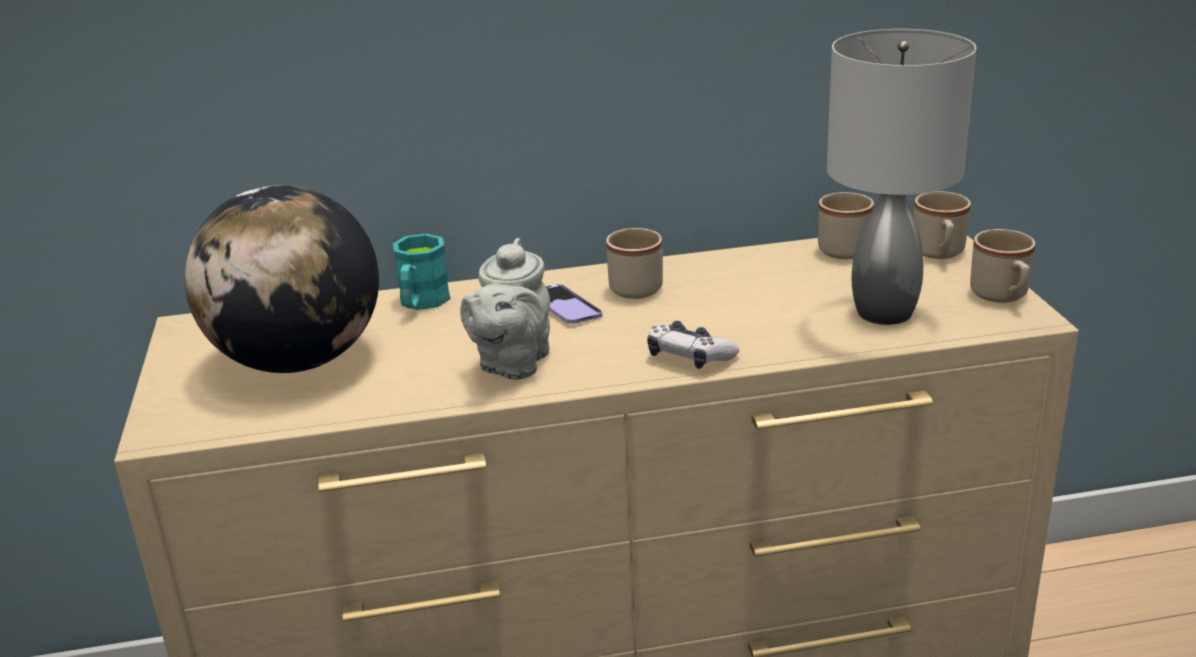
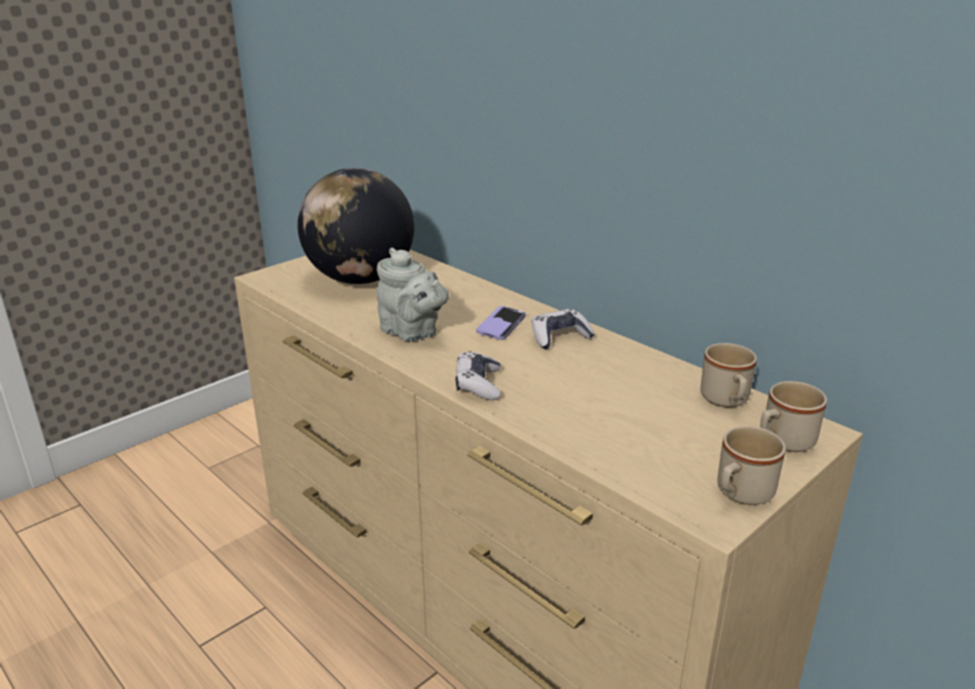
camera: 55 degrees right, 0 degrees up
(421, 303) = (458, 285): turquoise mug -> none
(512, 364) = (412, 333): grey teapot -> grey teapot turned 120 degrees counterclockwise
(636, 285) = (559, 337): beige mug -> game controller
(883, 313) = (634, 442): grey table lamp -> none

